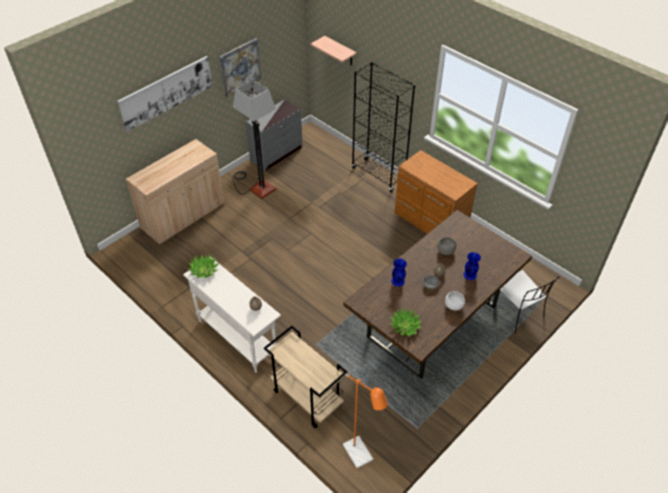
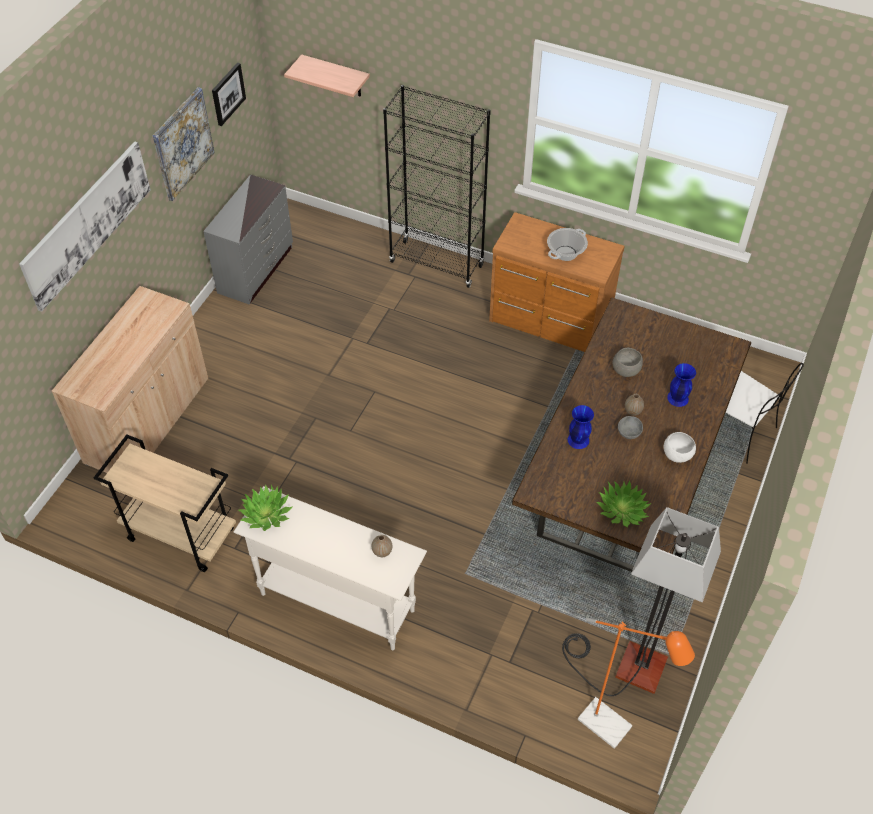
camera: 20 degrees left, 5 degrees up
(256, 187) = (248, 336): floor lamp -> floor lamp (625, 666)
(276, 48) = (227, 94): none -> picture
(306, 398) = (490, 664): beige cart -> beige cart (179, 535)
(439, 178) = (565, 253): none -> cooking pot

